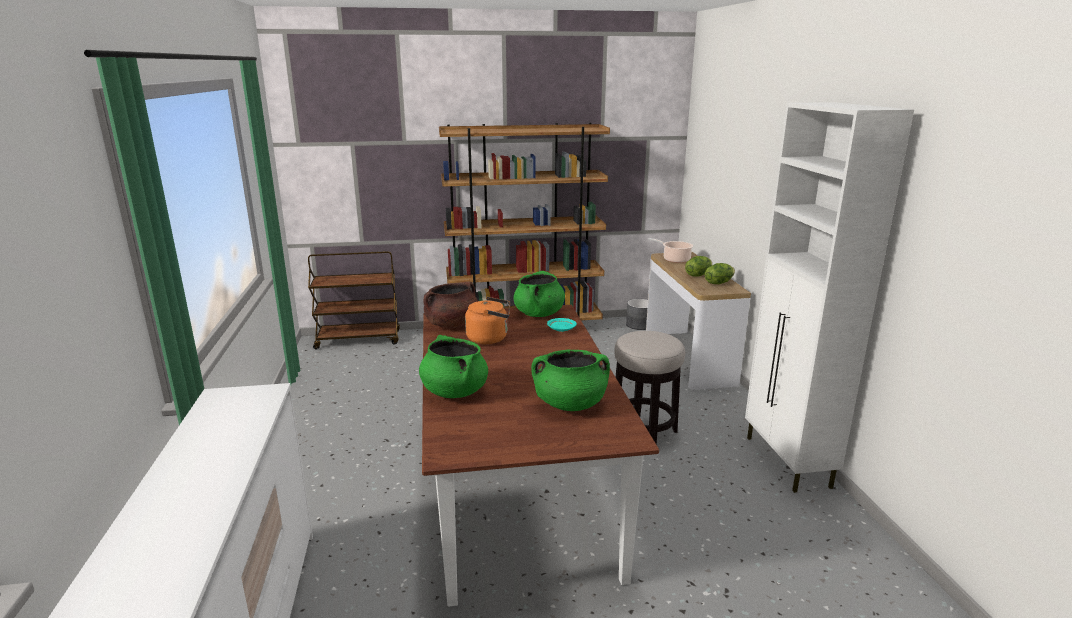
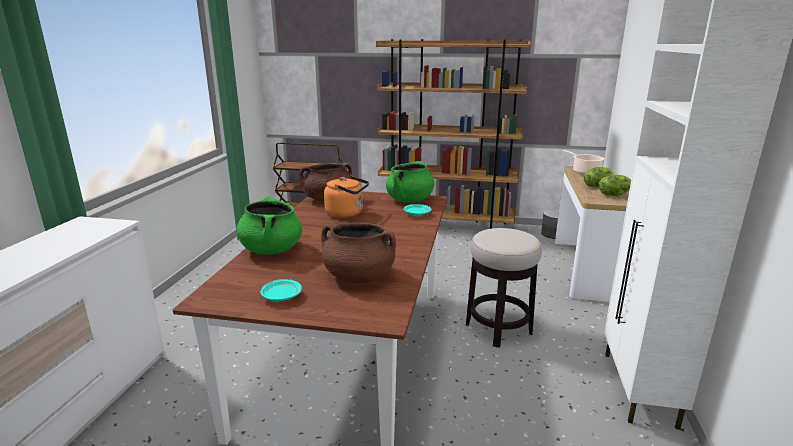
camera: 20 degrees right, 0 degrees up
(517, 437) = (281, 296): none -> turquoise plate
(570, 404) = (358, 276): green cooking pot -> brown cooking pot

